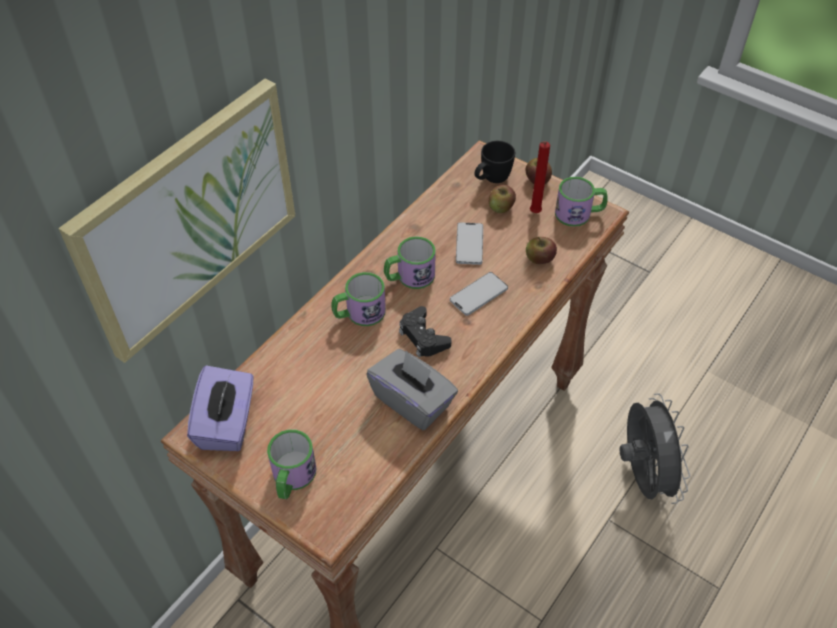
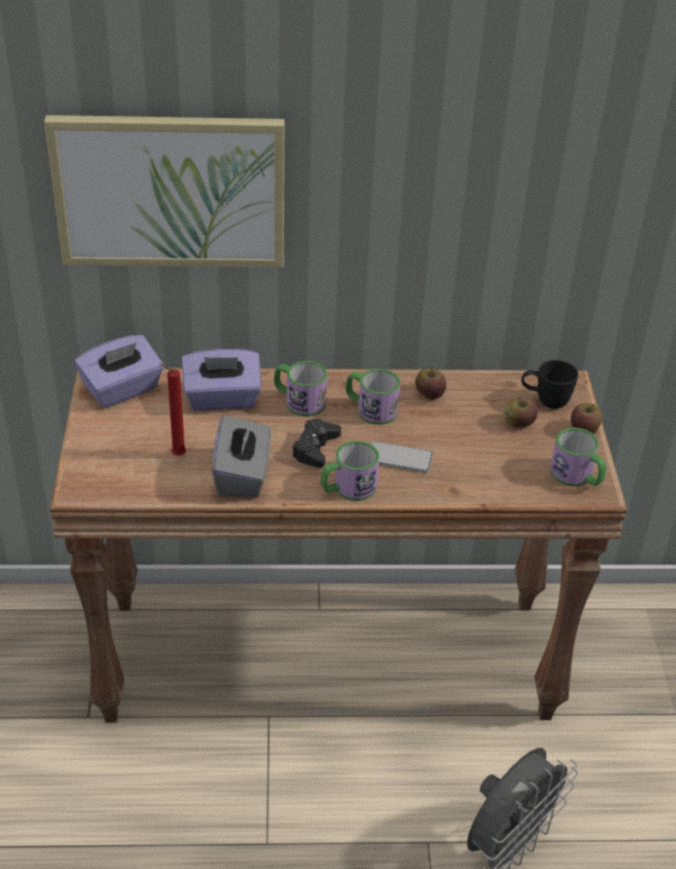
camera: 50 degrees right, 10 degrees down
(292, 478) = (106, 447): mug -> mug (348, 488)
(309, 361) = (222, 399): none -> purple tissue box
(469, 244) = (450, 425): phone -> none
(534, 213) = (538, 447): red candle -> red candle (176, 455)
(539, 259) = (486, 476): apple -> apple (429, 394)

